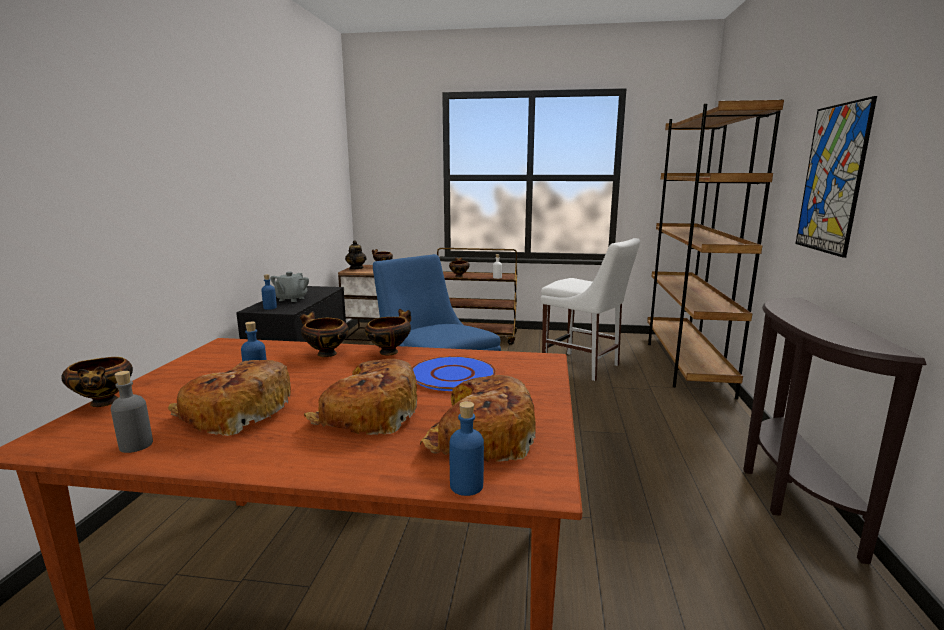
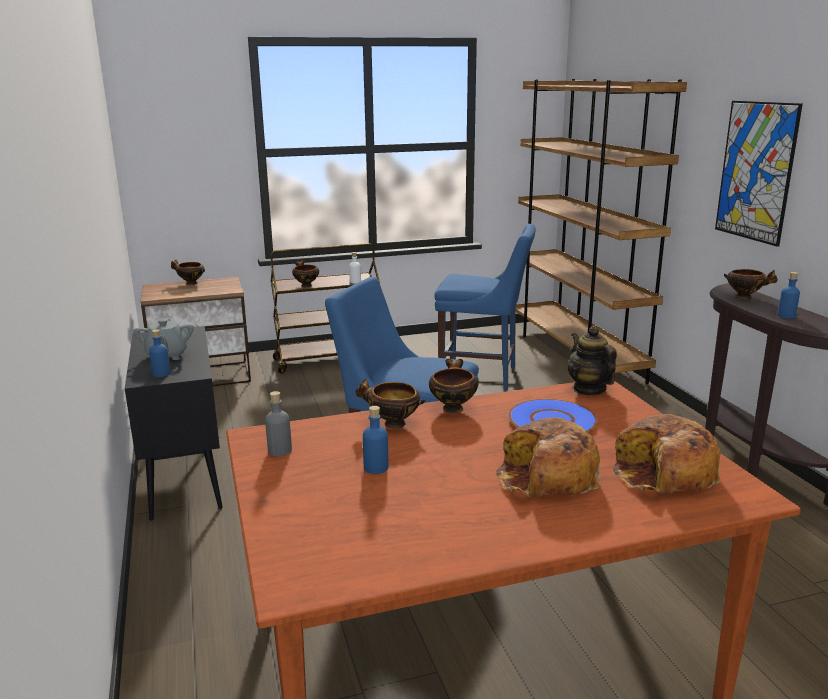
camera: 25 degrees left, 5 degrees up
(105, 403) = (267, 533): bowl -> bowl (745, 297)
(136, 445) = (395, 560): grey bottle -> grey bottle (280, 450)
(236, 413) = (427, 506): bread -> none
(356, 268) = (157, 291): teapot -> teapot (589, 389)
(466, 486) = (711, 512): blue bottle -> blue bottle (786, 316)
(584, 367) = (482, 376): white chair -> blue chair

